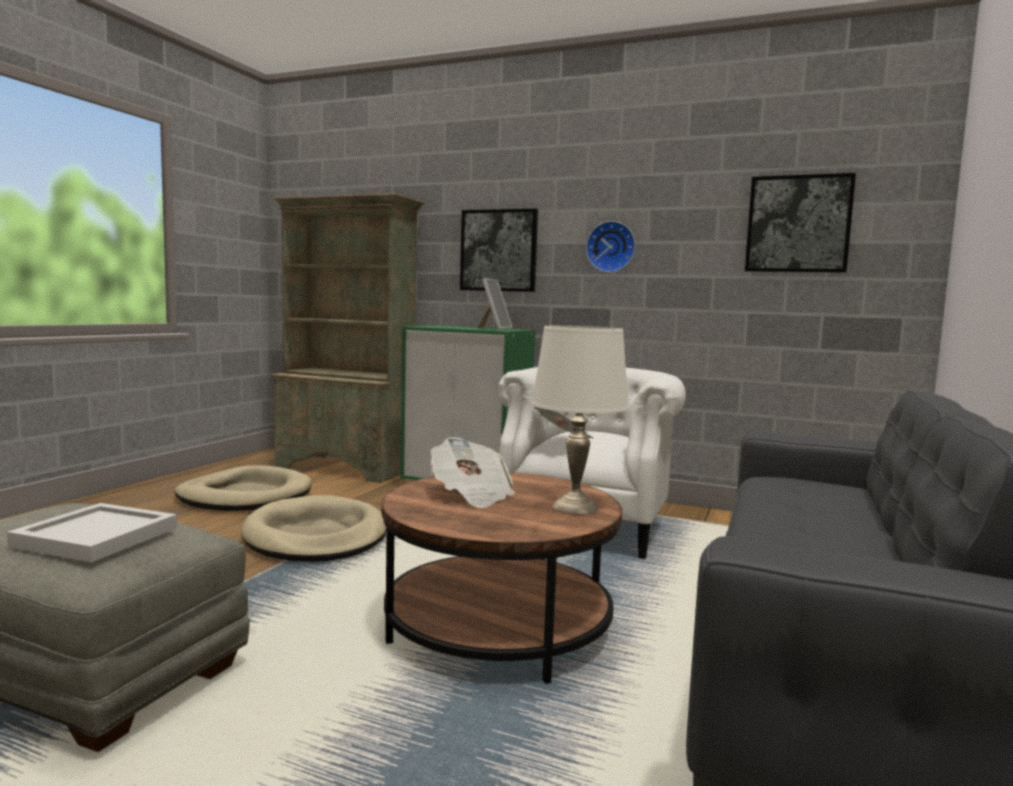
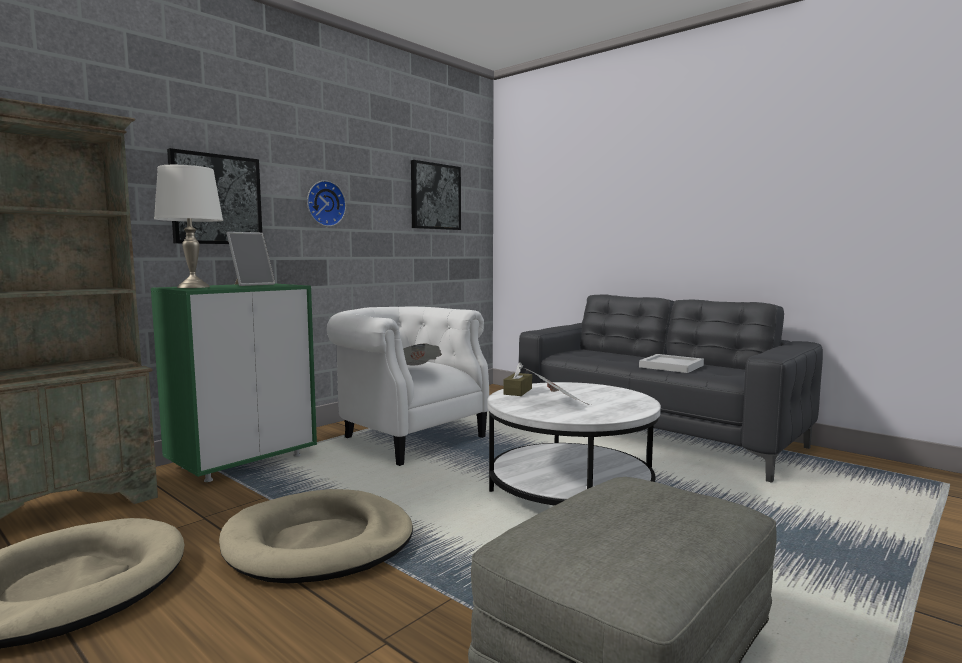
camera: 70 degrees left, 0 degrees up
(93, 537) = (658, 507): white tray -> white tray (672, 366)
(494, 328) = (251, 284): picture frame -> picture frame turned 90 degrees clockwise
(498, 625) = (570, 489): brown coffee table -> white coffee table
(522, 479) = (518, 391): none -> brown tissue box
(574, 506) = (590, 389): white table lamp -> white table lamp (193, 287)

